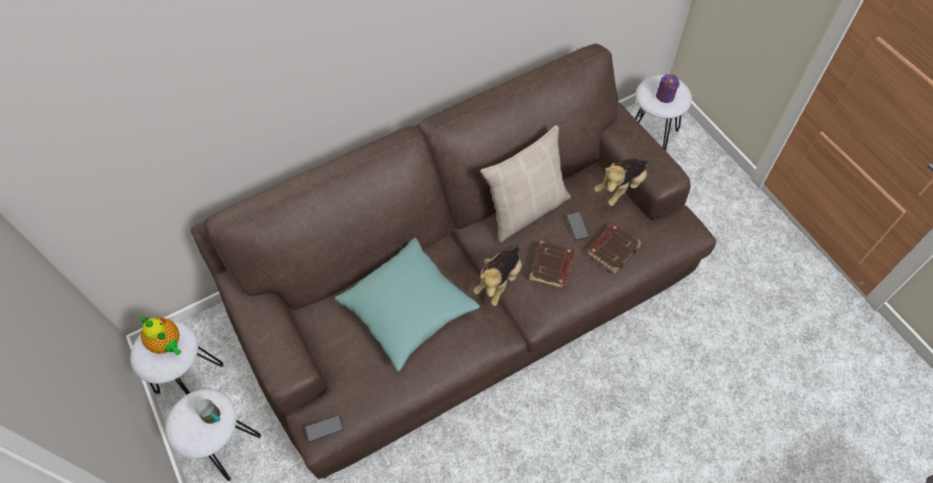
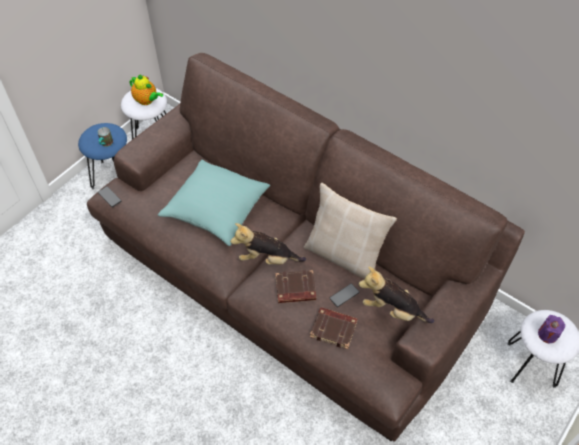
camera: 65 degrees right, 5 degrees down
(168, 344) = (147, 101): teapot -> teapot turned 75 degrees counterclockwise
(224, 445) = (114, 176): white stool -> blue stool

